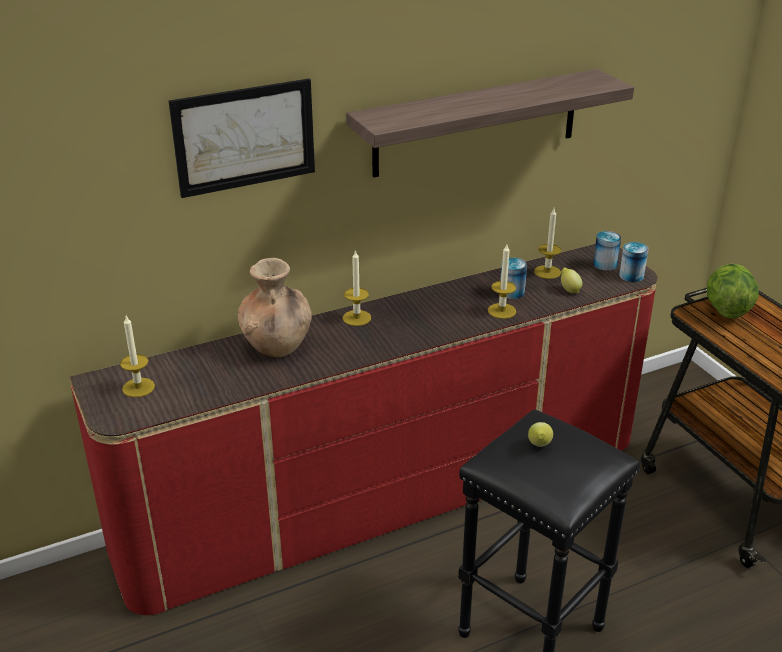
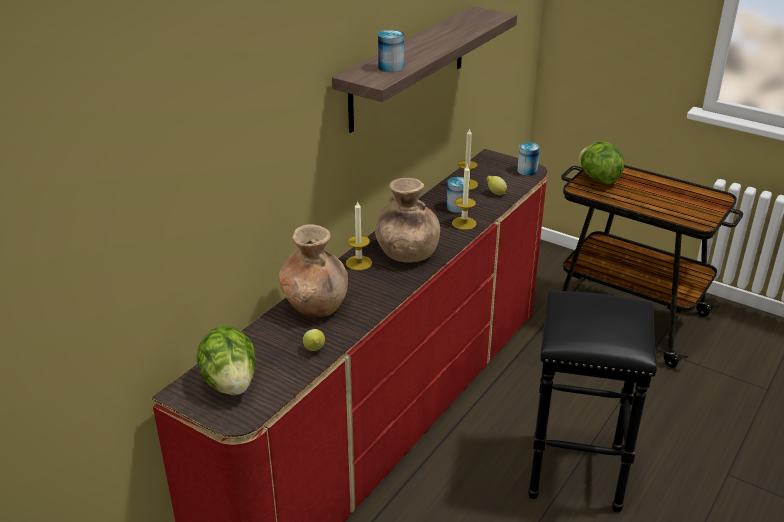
camera: 30 degrees left, 0 degrees up
(138, 387) = (230, 383): candle -> lettuce
(244, 137) = (266, 117): picture -> none
(411, 323) = (406, 253): none -> brown vase
(539, 446) = (589, 314): lemon -> lemon (314, 350)
(605, 264) = (500, 167): can -> can (391, 67)

